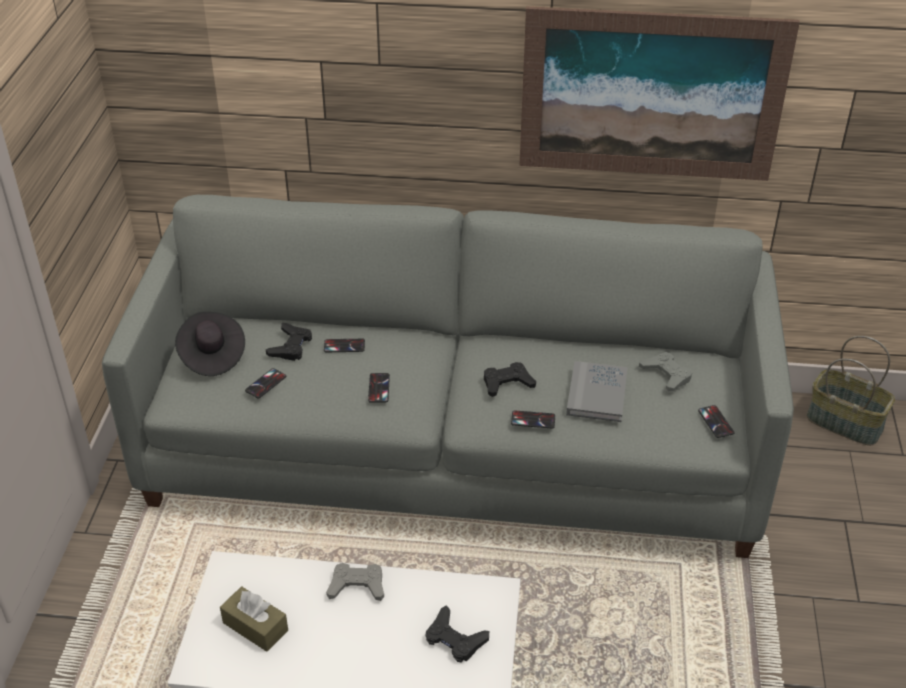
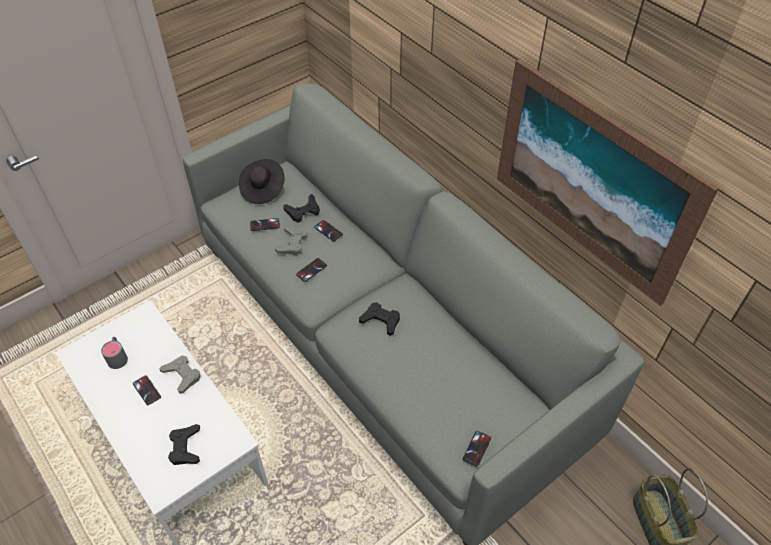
camera: 45 degrees right, 10 degrees up
(255, 626) = (117, 356): brown tissue box -> grey mug
(533, 420) = (365, 355): phone -> phone (147, 390)
(597, 394) = (422, 369): grey book -> none
(666, 375) = (485, 391): grey game controller -> grey game controller (292, 243)

